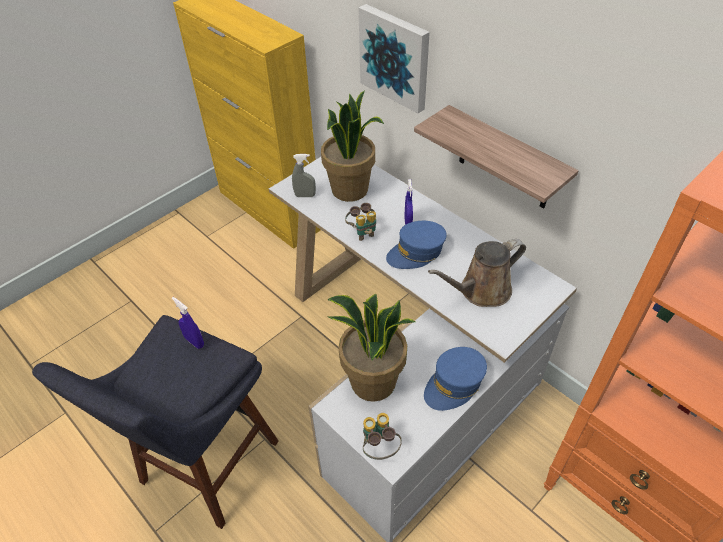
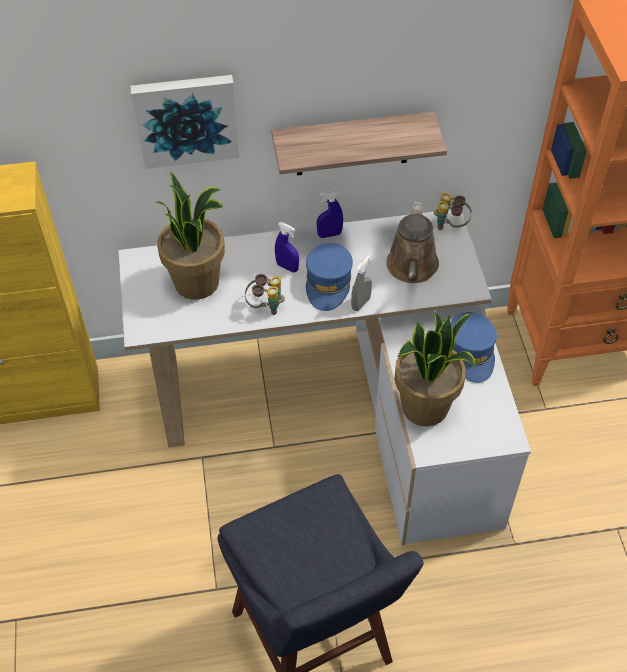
camera: 55 degrees left, 5 degrees up
(194, 342) = (287, 512): blue spray bottle -> blue spray bottle (329, 234)
(305, 195) = (168, 322): grey spray bottle -> grey spray bottle (361, 303)
(379, 448) = (492, 440): binoculars -> binoculars (450, 225)

